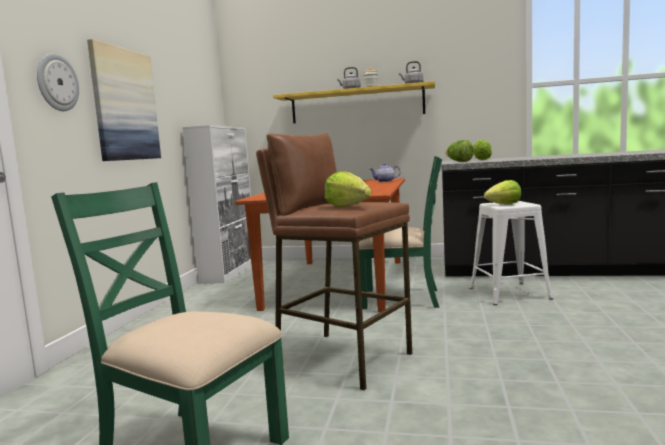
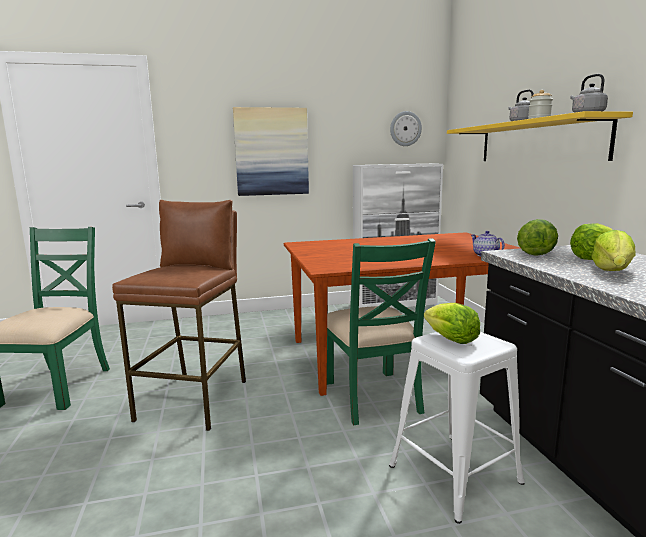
camera: 65 degrees right, 5 degrees up
(57, 82) = (199, 143): wall clock -> wall clock (405, 128)
(348, 206) = (158, 273): lettuce -> lettuce (612, 271)

